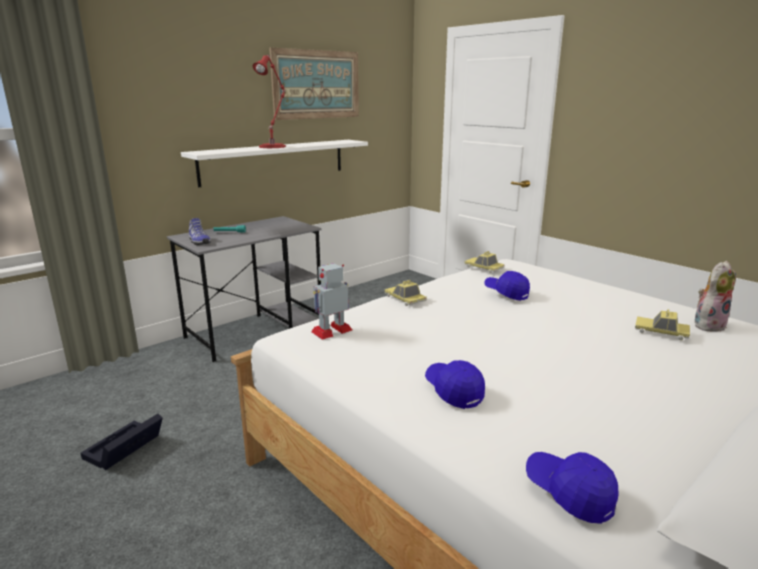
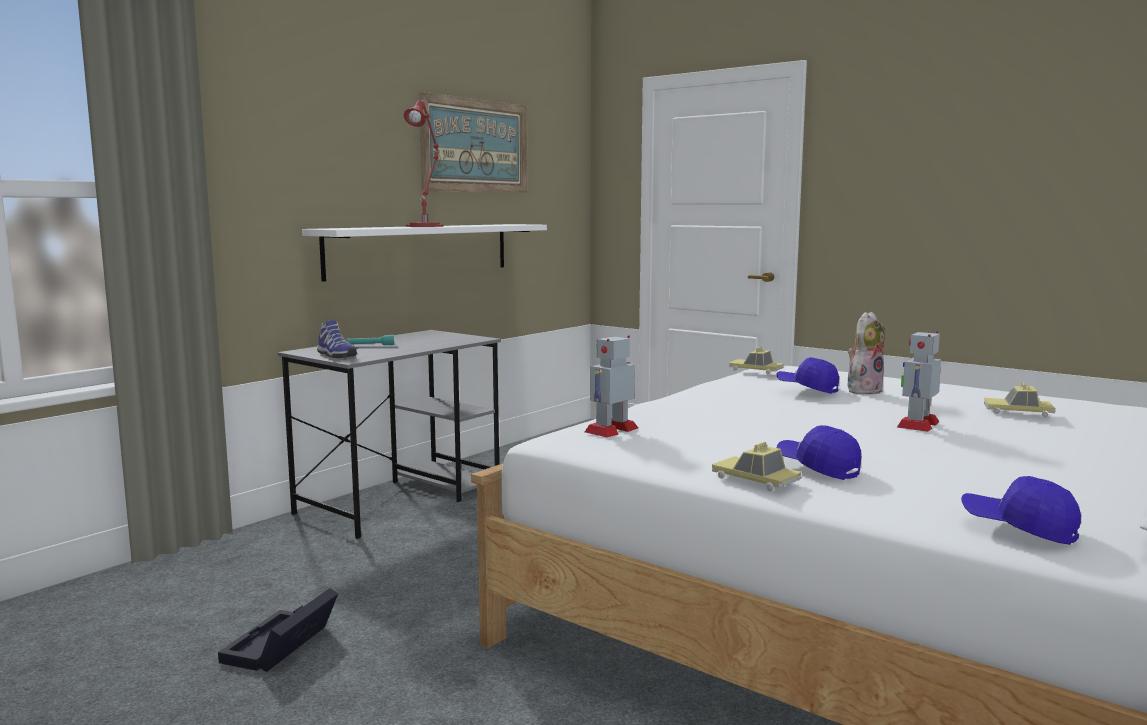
camera: 10 degrees left, 10 degrees down
(405, 299) = (678, 400): toy car -> toy car (755, 480)
(567, 342) = (918, 424): none -> toy robot
(708, 325) = (1065, 405): plush toy -> plush toy (863, 390)

